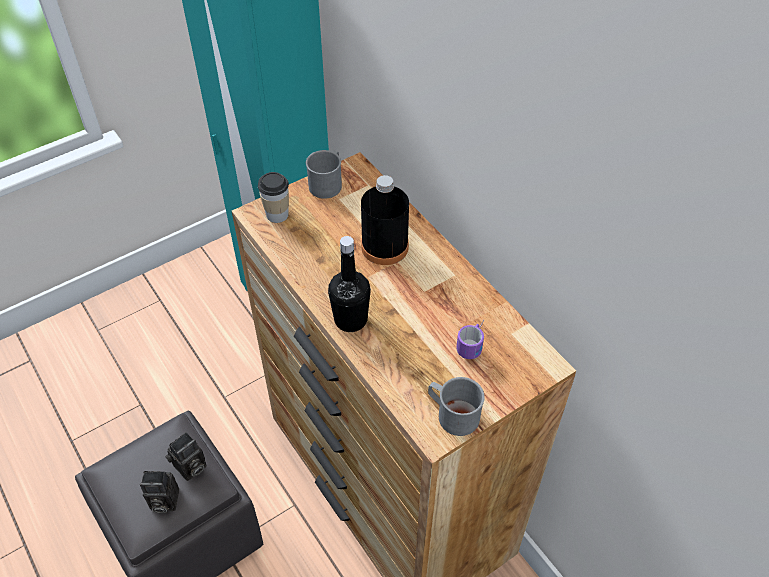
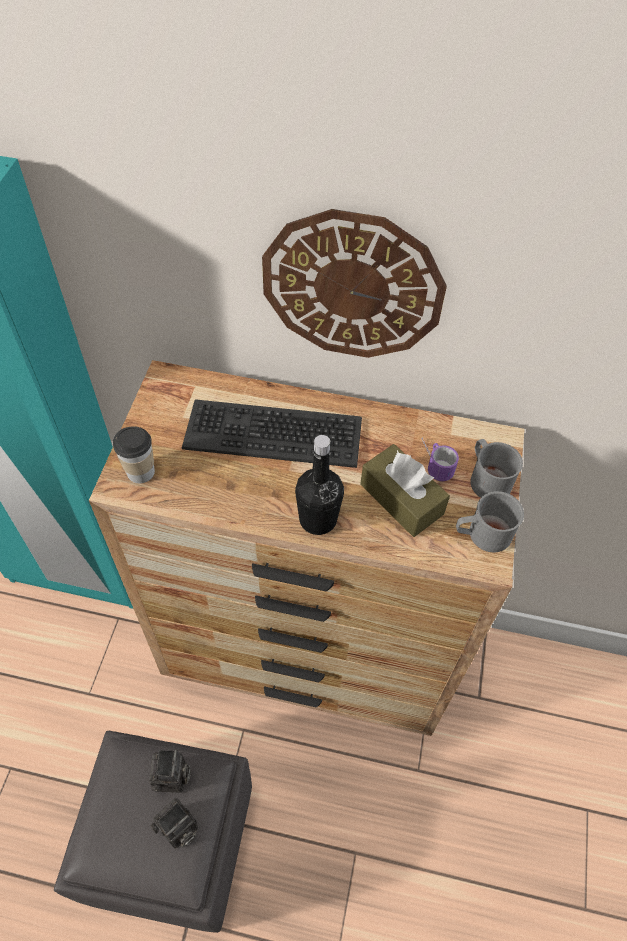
camera: 45 degrees left, 5 degrees up
(327, 183) = (155, 409): grey mug -> grey mug (487, 478)
(384, 247) = (273, 433): black bottle -> keyboard
(422, 348) = (401, 499): none -> brown tissue box
(481, 158) = (352, 287): none -> wall clock

